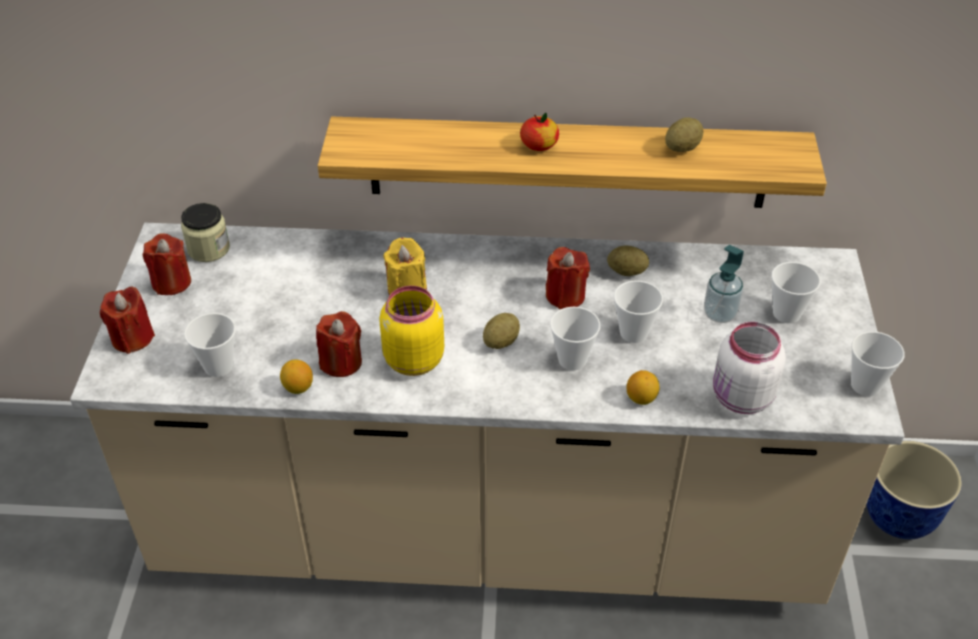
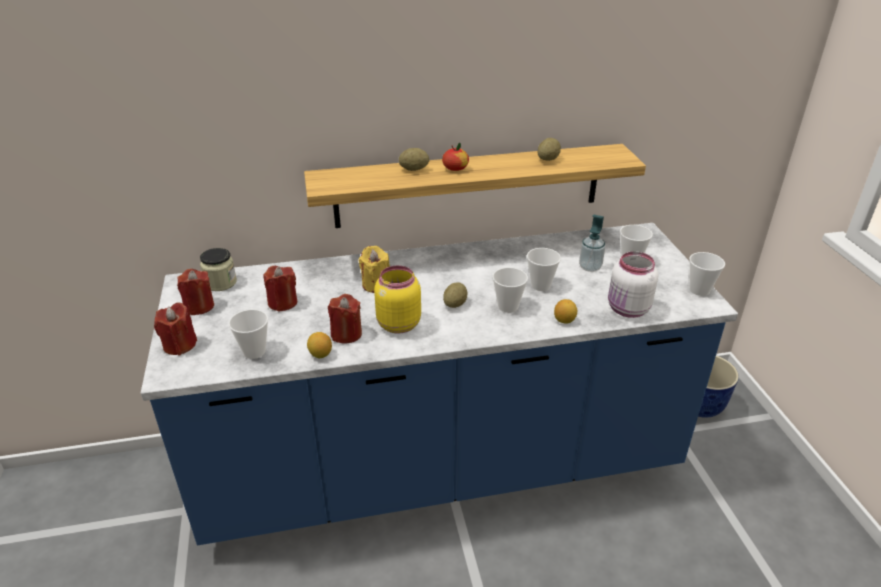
camera: 15 degrees left, 10 degrees down
(489, 526) = (440, 465): beige counter -> blue counter
(565, 296) = (486, 272): red candle -> red candle (282, 303)
(626, 271) = (519, 253): potato -> potato (414, 169)

